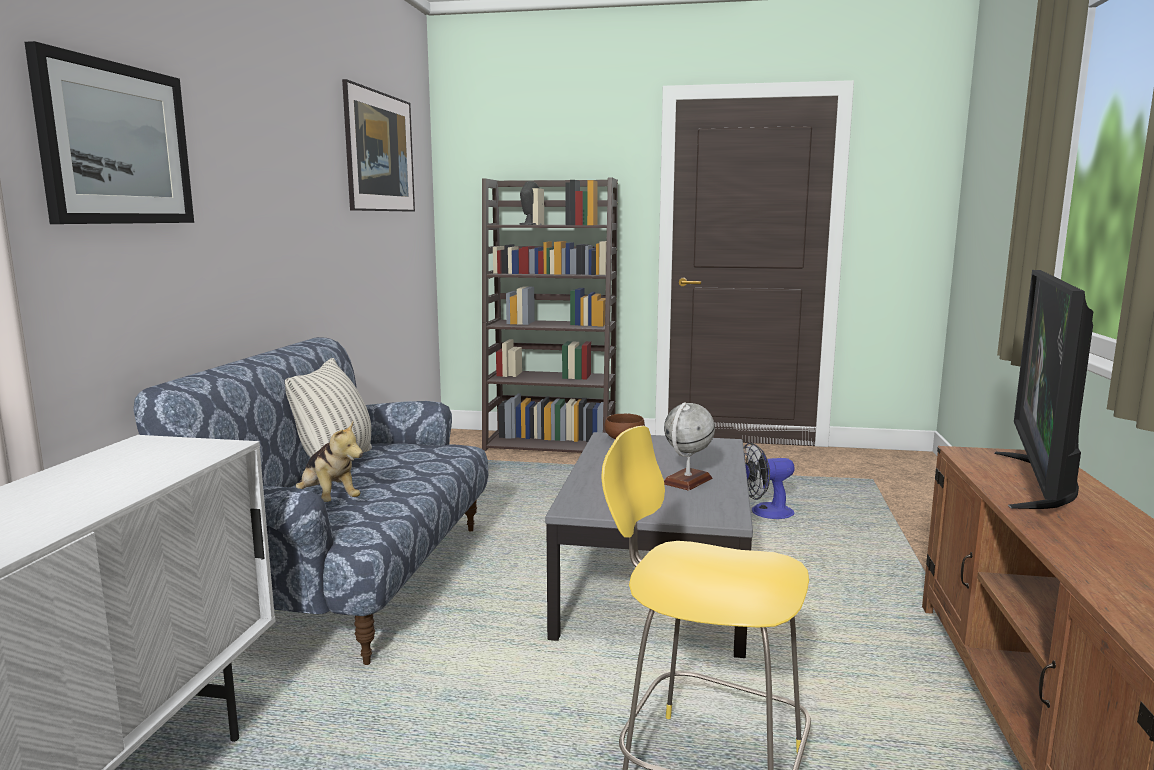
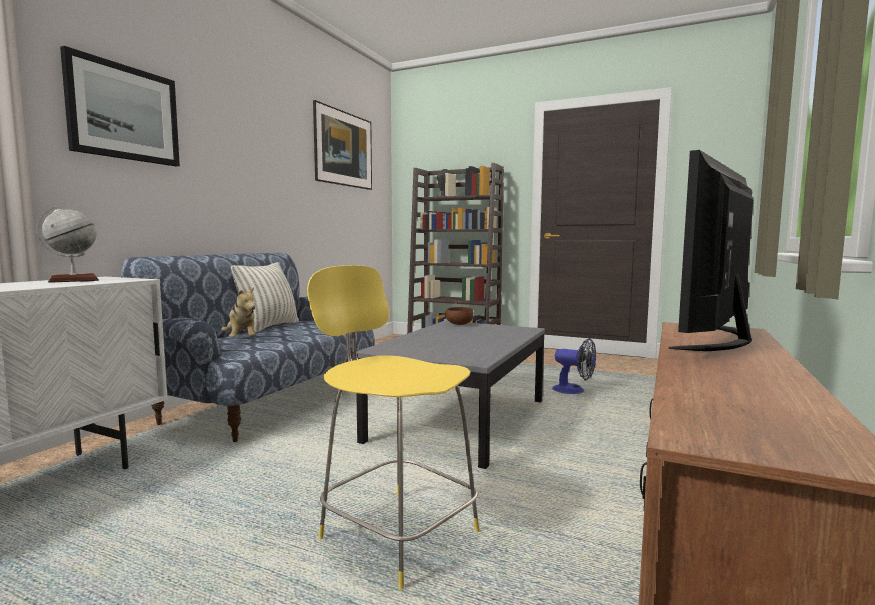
camera: 15 degrees right, 5 degrees down
(687, 481) = (474, 343): globe -> globe (73, 280)
(765, 513) = (574, 390): fan -> fan turned 150 degrees counterclockwise

